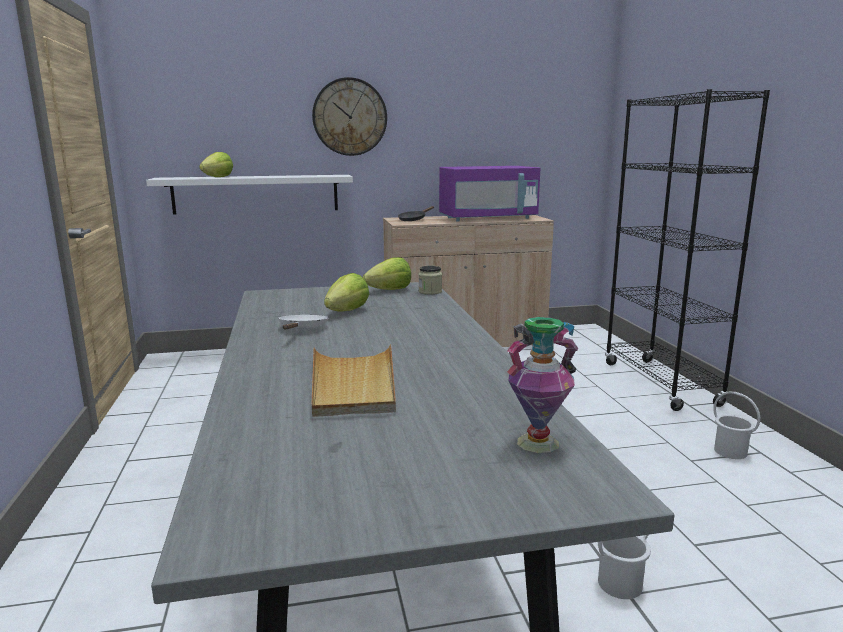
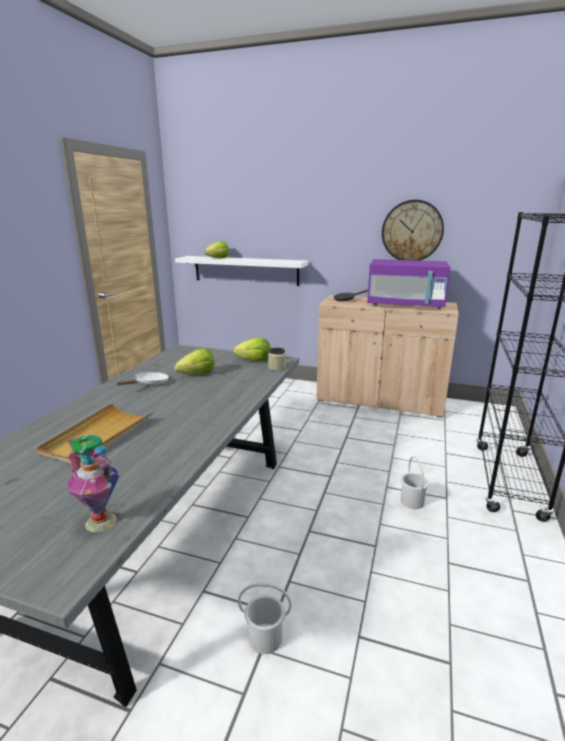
camera: 30 degrees right, 5 degrees up
(349, 117) = (311, 217): wall clock -> wall clock (412, 231)
(730, 451) = (497, 568): white bucket -> white bucket (412, 501)

